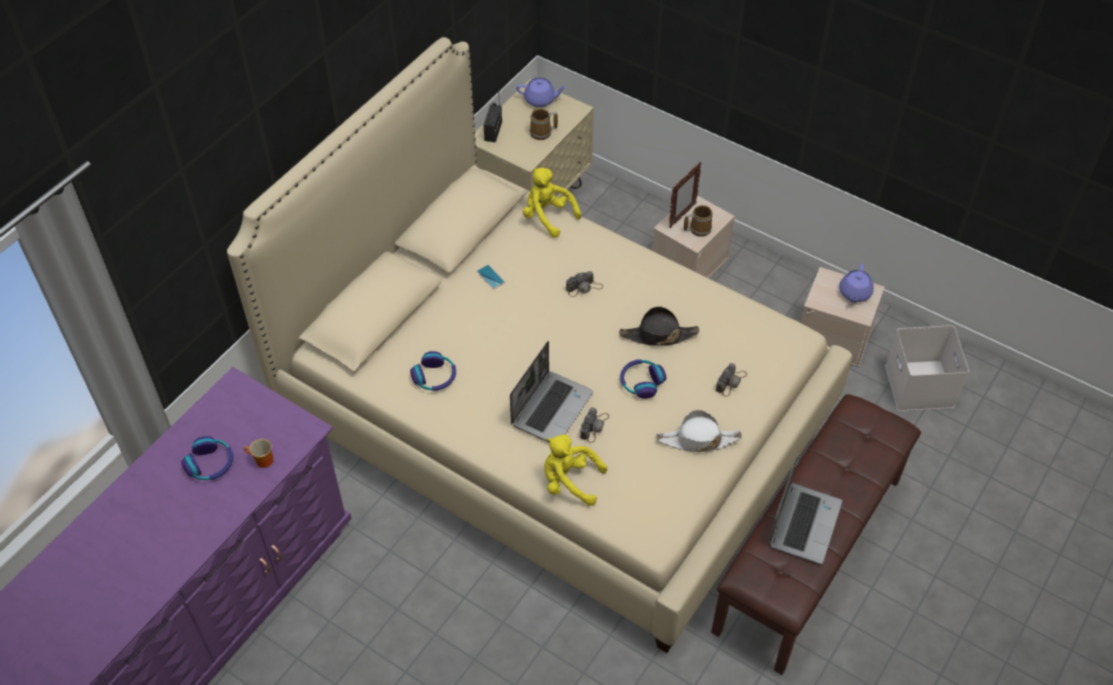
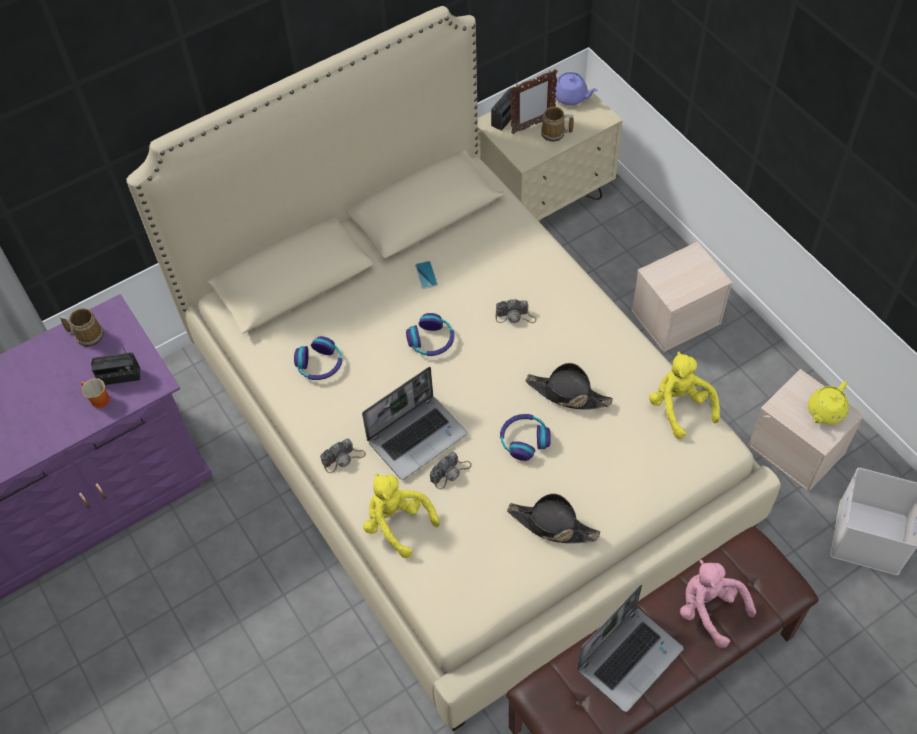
camera: 25 degrees right, 5 degrees up
(210, 464) = (51, 387): headphones -> headphones (431, 340)
(272, 435) = (120, 377): none -> radio
(547, 216) = (516, 227): yellow plush toy -> yellow plush toy (679, 407)
(682, 216) = (674, 265): picture frame -> picture frame (532, 125)
(698, 228) = (685, 284): mug -> mug (88, 334)
(698, 440) = (552, 525): white hat -> black hat
(731, 382) = (620, 472): camera -> camera (343, 458)
(846, 465) = (709, 609): none -> pink plush toy
(854, 293) = (825, 412): purple teapot -> yellow teapot

